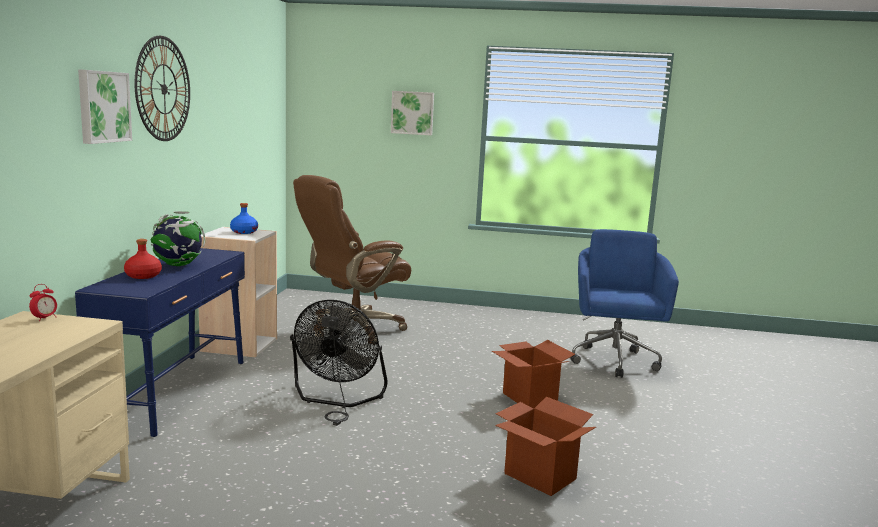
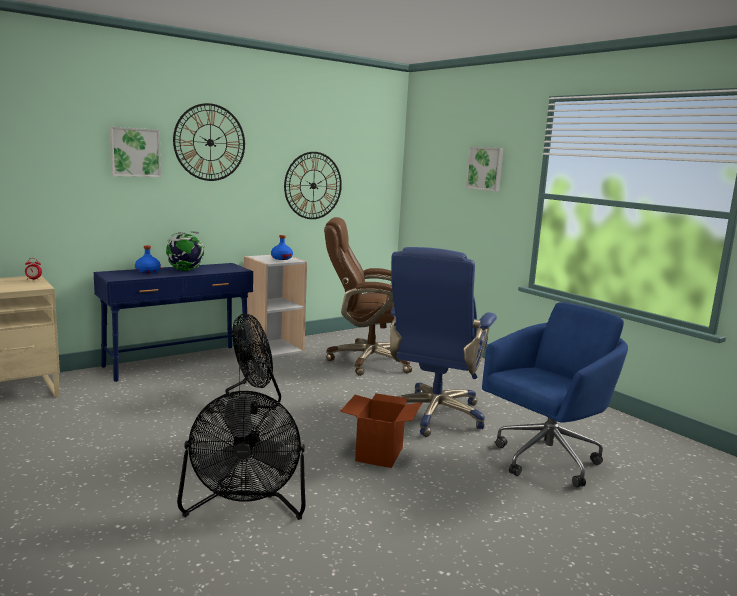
camera: 45 degrees right, 0 degrees up
(143, 276) = (147, 271): red bottle -> blue bottle
(236, 138) = (313, 185): none -> wall clock
(497, 358) = (433, 416): none -> blue office chair
(539, 476) = (241, 504): cardboard box -> black fan

